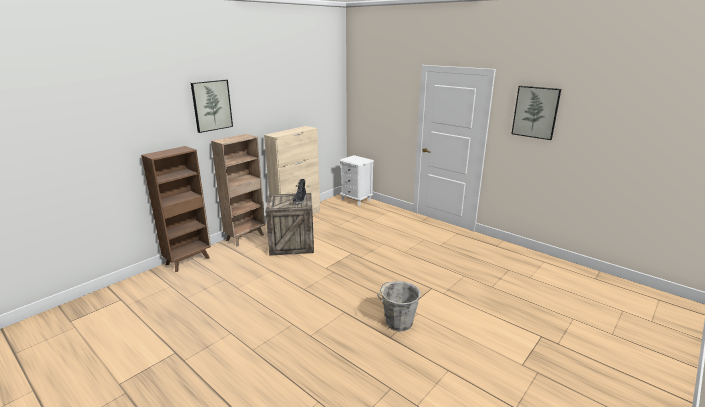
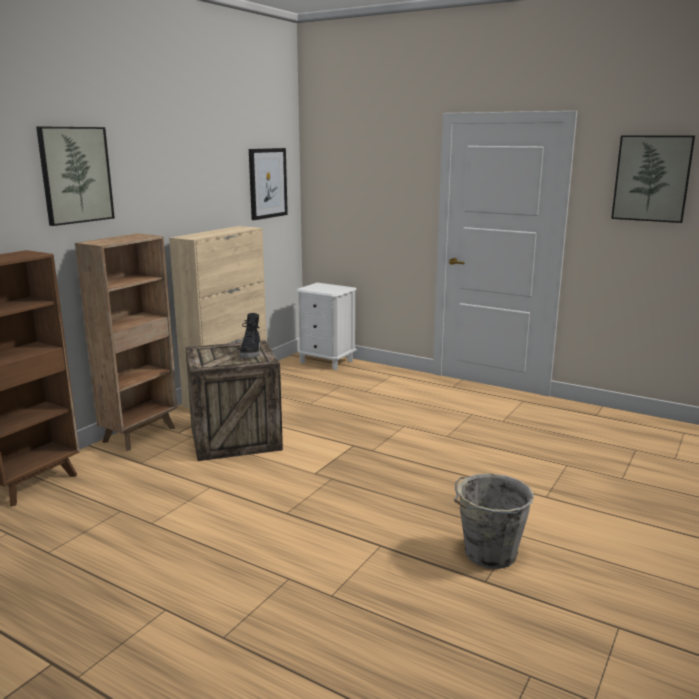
camera: 10 degrees left, 5 degrees down
(325, 100) = (267, 183): none -> picture

